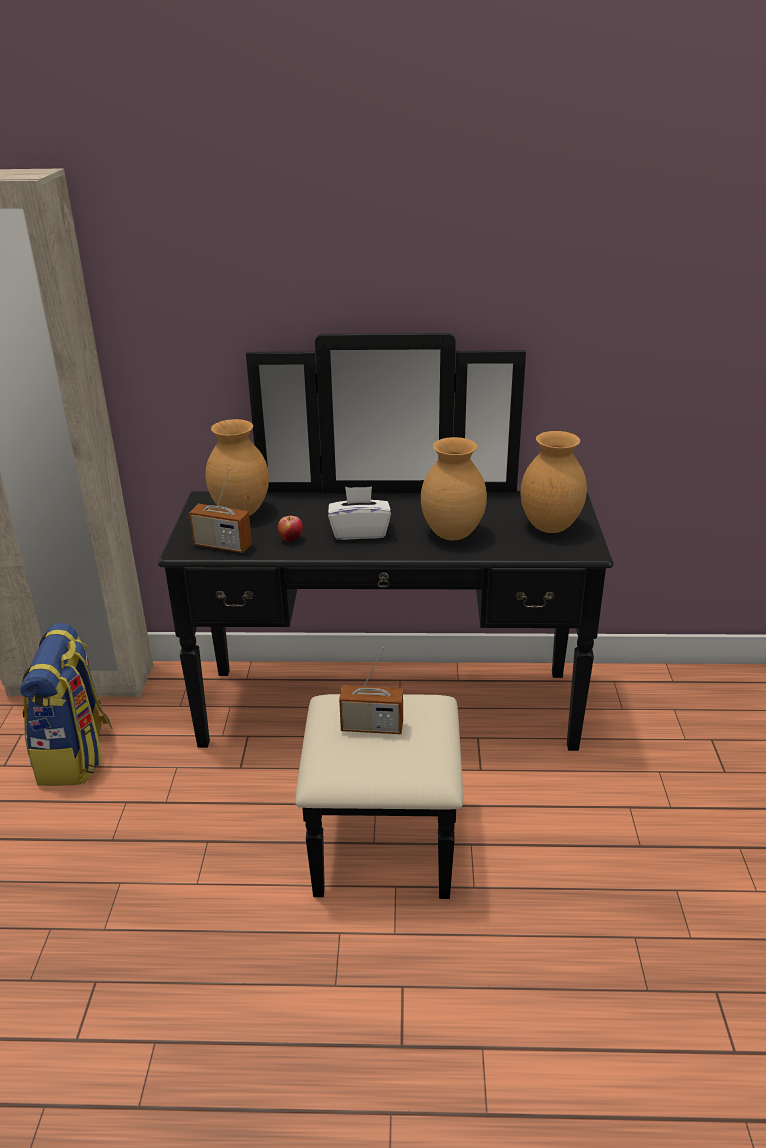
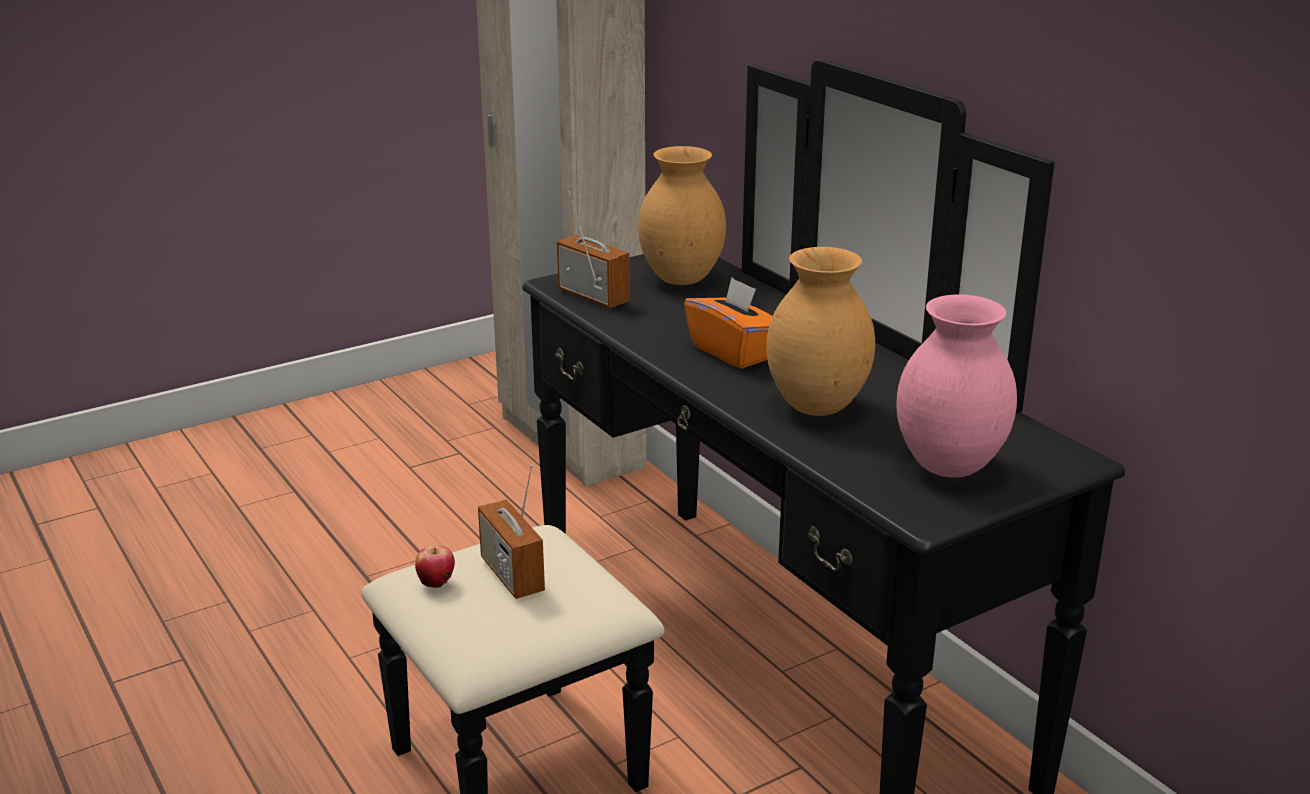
camera: 55 degrees right, 5 degrees down
(76, 755) = (460, 496): backpack -> none
(222, 546) = (593, 296): radio -> radio turned 150 degrees clockwise
(291, 539) = (658, 323): apple -> apple (436, 583)
(359, 532) = (734, 352): white tissue box -> orange tissue box
(550, 527) = (950, 466): brown vase -> pink vase

